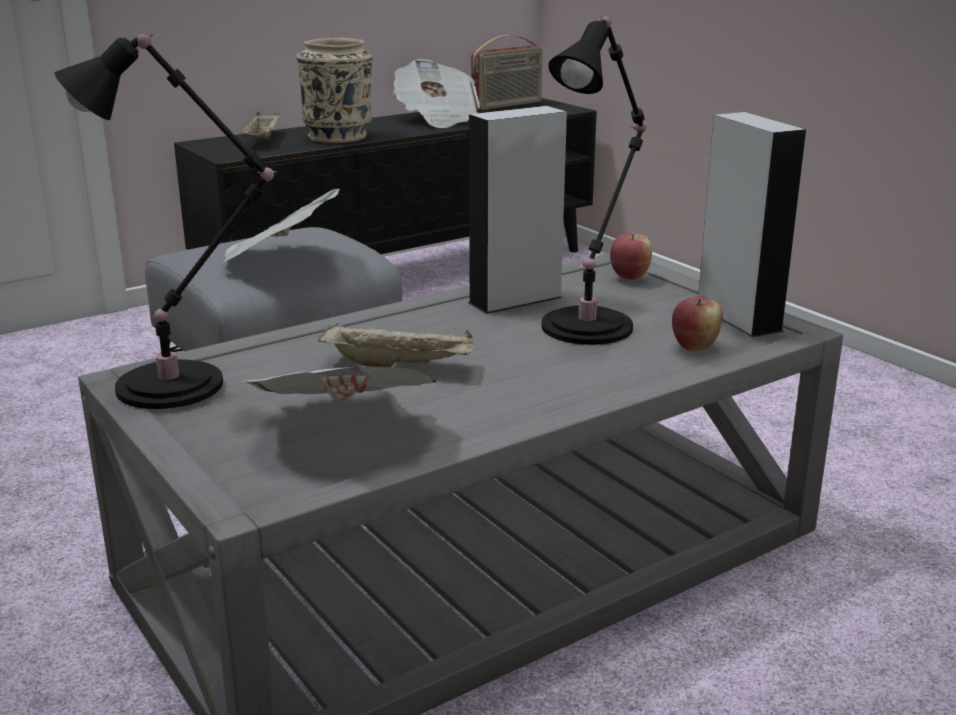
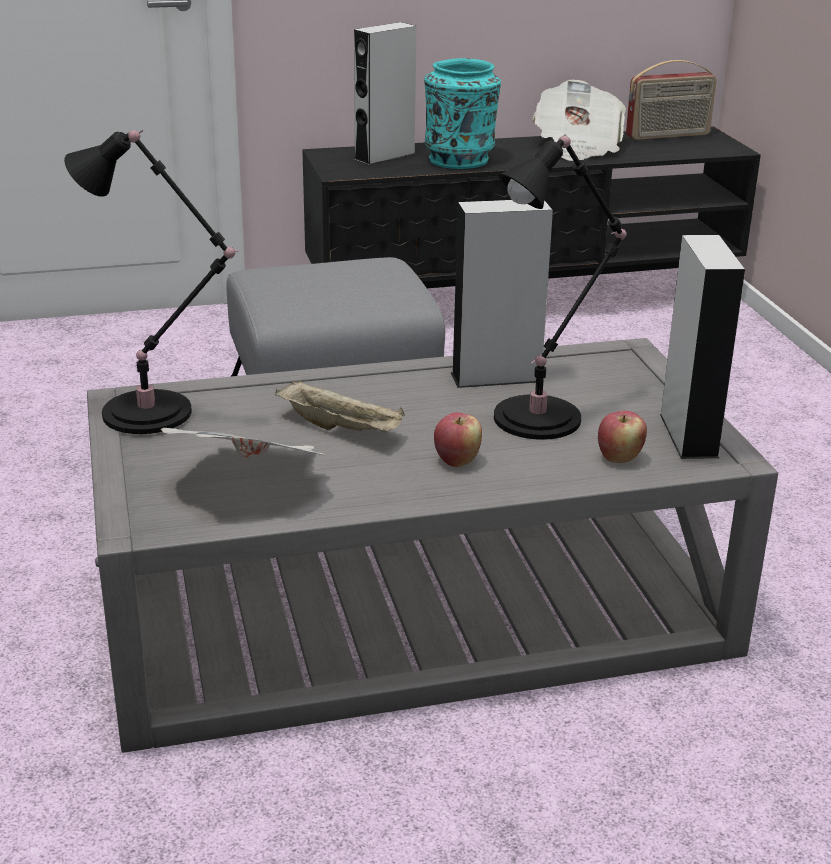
camera: 20 degrees right, 5 degrees up
(263, 140) = (384, 156): beige tray -> grey speaker
(278, 259) = (331, 293): newspaper -> none
(338, 136) = (460, 160): beige vase -> turquoise vase
(629, 276) = (625, 370): apple -> apple (457, 461)

